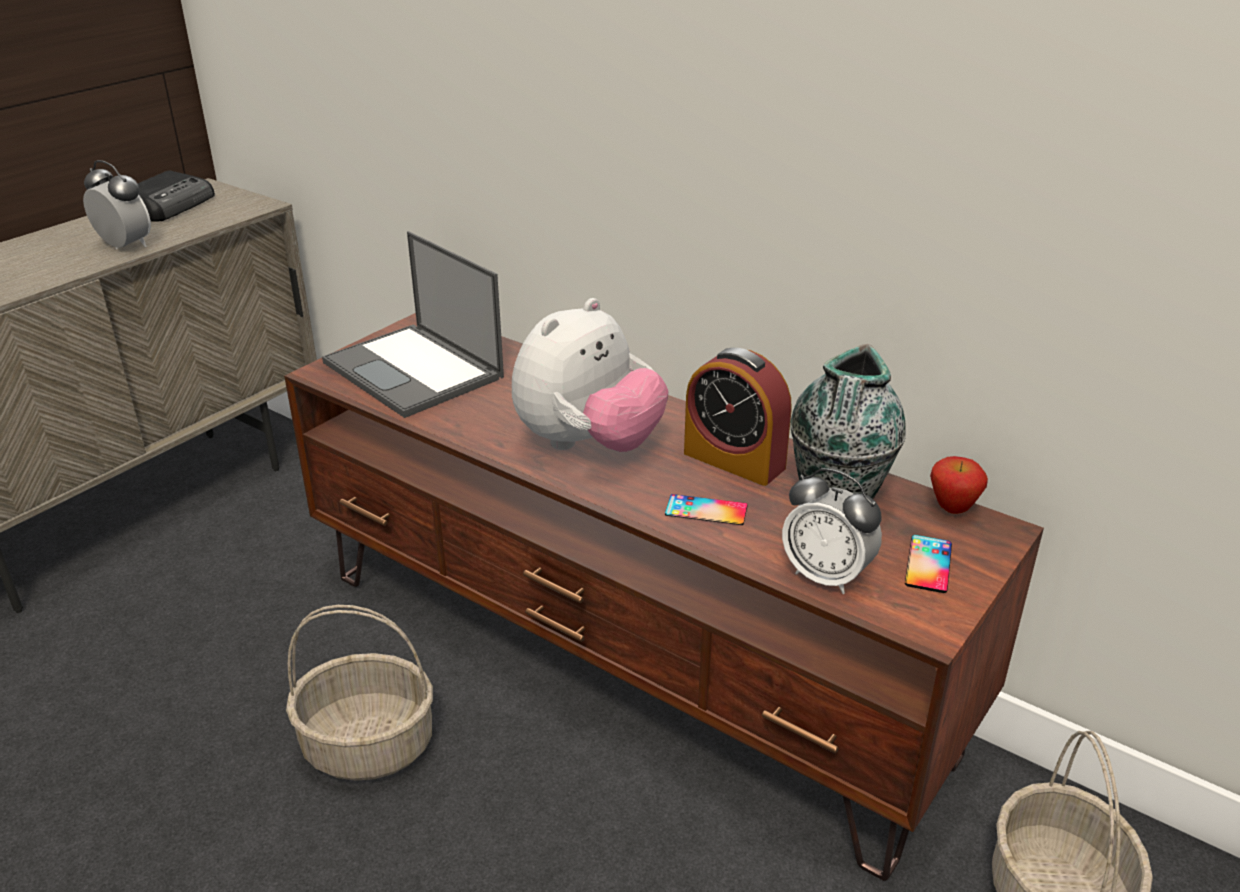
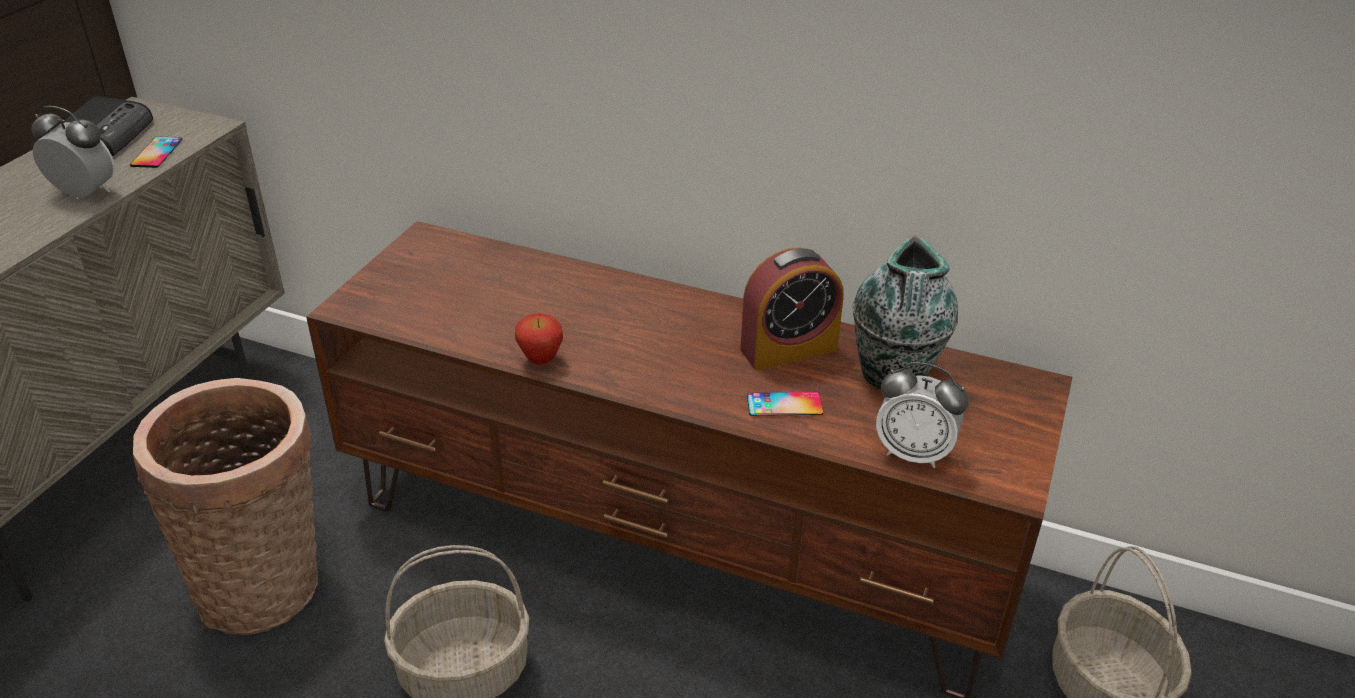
camera: 15 degrees left, 5 degrees up
(221, 633) = (266, 584): none -> basket
(415, 370) = (441, 293): laptop -> none
(589, 445) = (648, 352): plush toy -> none
(734, 460) = (788, 349): alarm clock -> alarm clock turned 45 degrees counterclockwise
(928, 564) = (993, 427): phone -> phone (156, 152)
(952, 509) = (993, 371): apple -> apple (540, 360)

